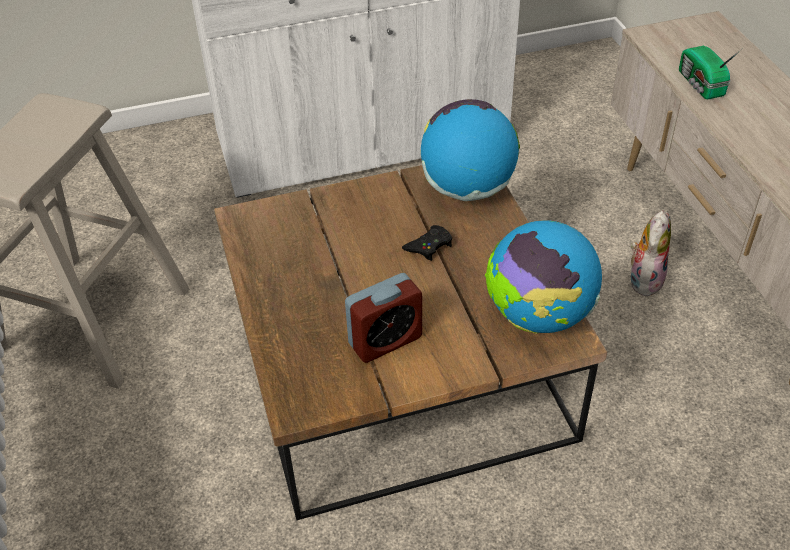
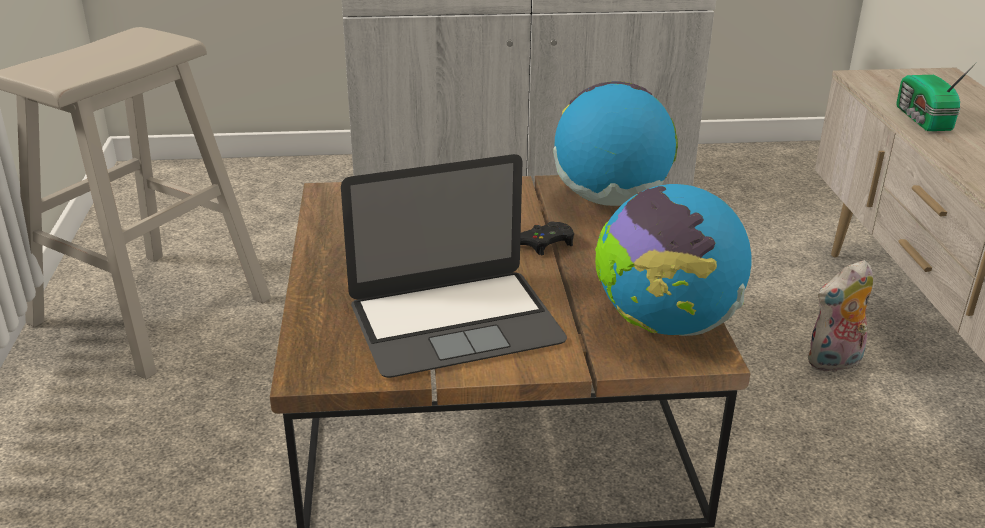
camera: 10 degrees right, 15 degrees down
(385, 341) = (455, 322): alarm clock -> laptop
(644, 278) = (834, 363): plush toy -> plush toy turned 150 degrees counterclockwise

